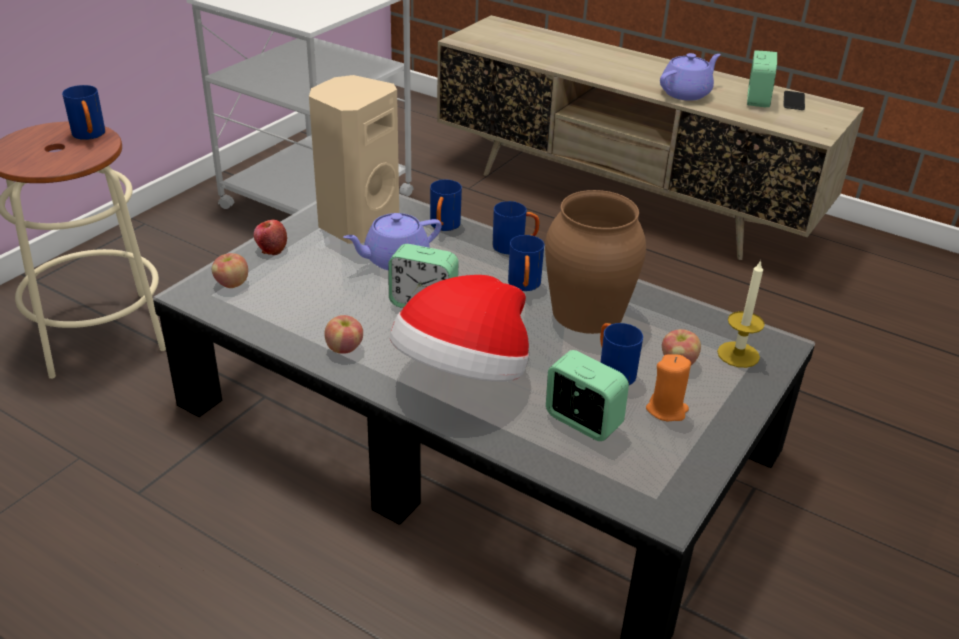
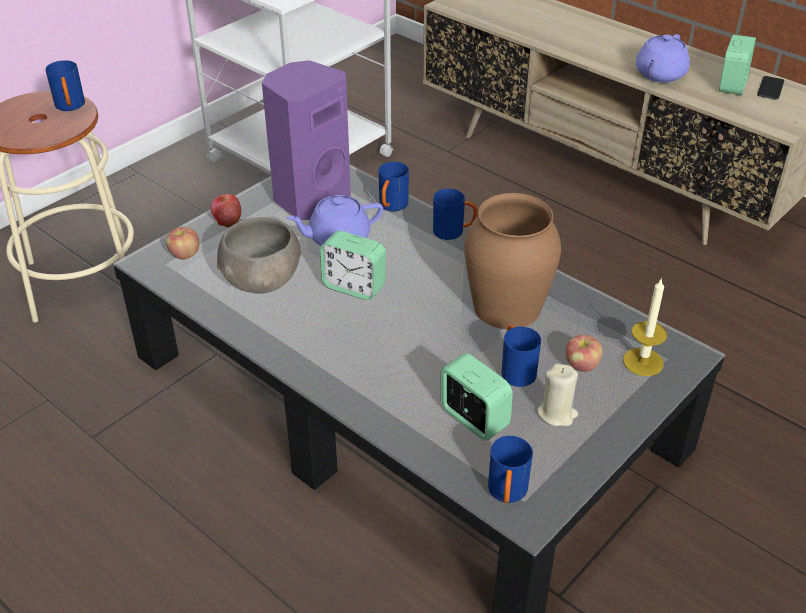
camera: 10 degrees right, 5 degrees up
(324, 304) = (263, 281): none -> grey bowl
(344, 348) = (272, 327): apple -> none
(356, 223) = (310, 198): beige speaker -> purple speaker
(463, 375) = (374, 362): hat -> none
(524, 286) = (453, 275): blue mug -> blue mug (507, 494)
(667, 410) = (557, 414): orange candle -> beige candle
(686, 93) = (659, 75): purple teapot -> purple teapot turned 150 degrees clockwise

